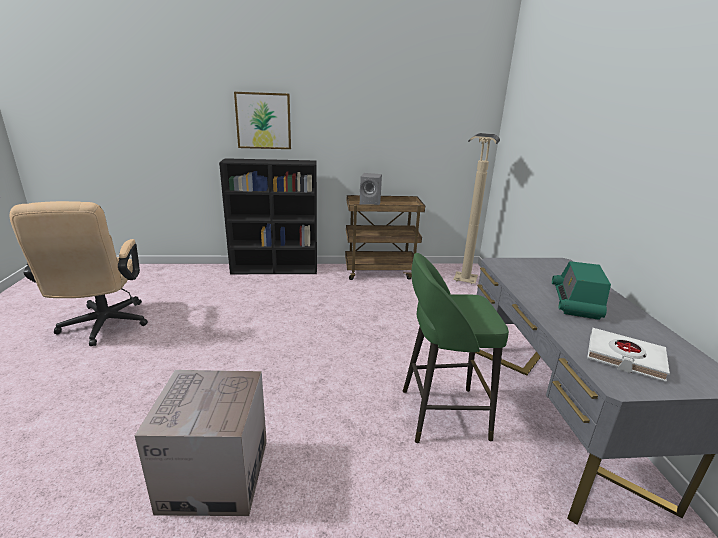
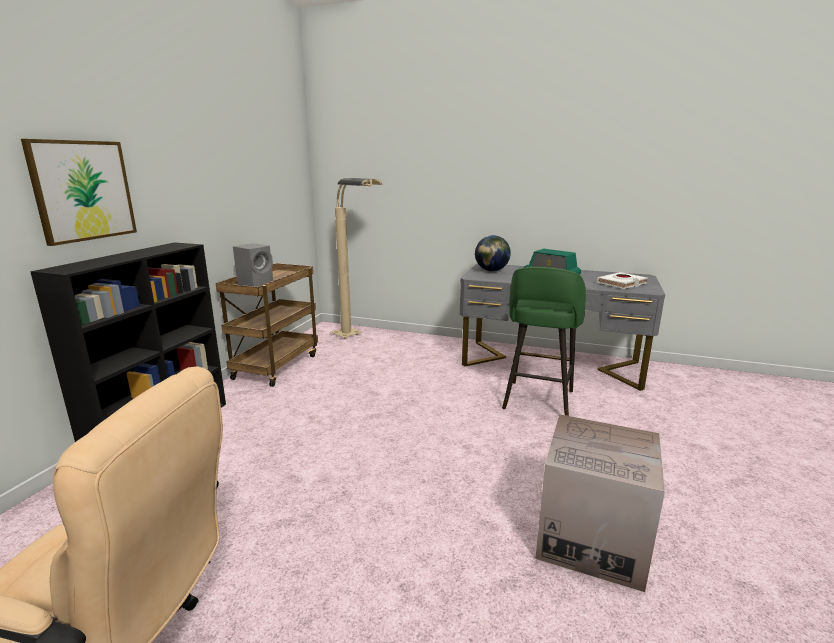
camera: 65 degrees left, 5 degrees down
(540, 268) = (491, 271): none -> globe

